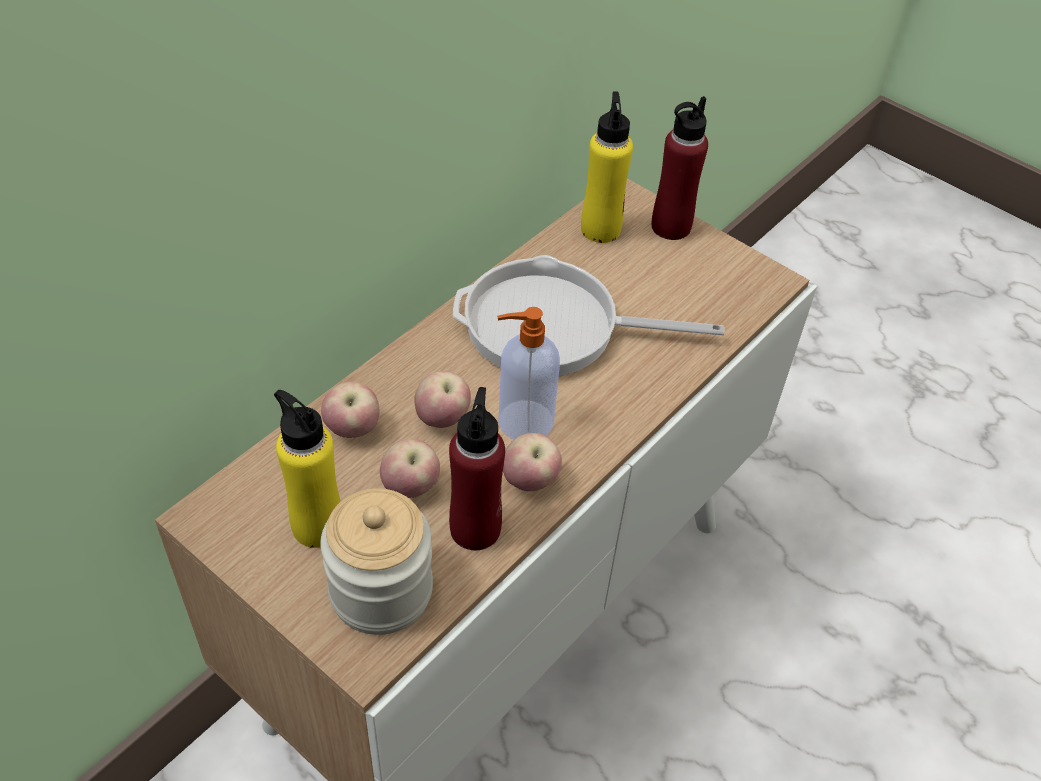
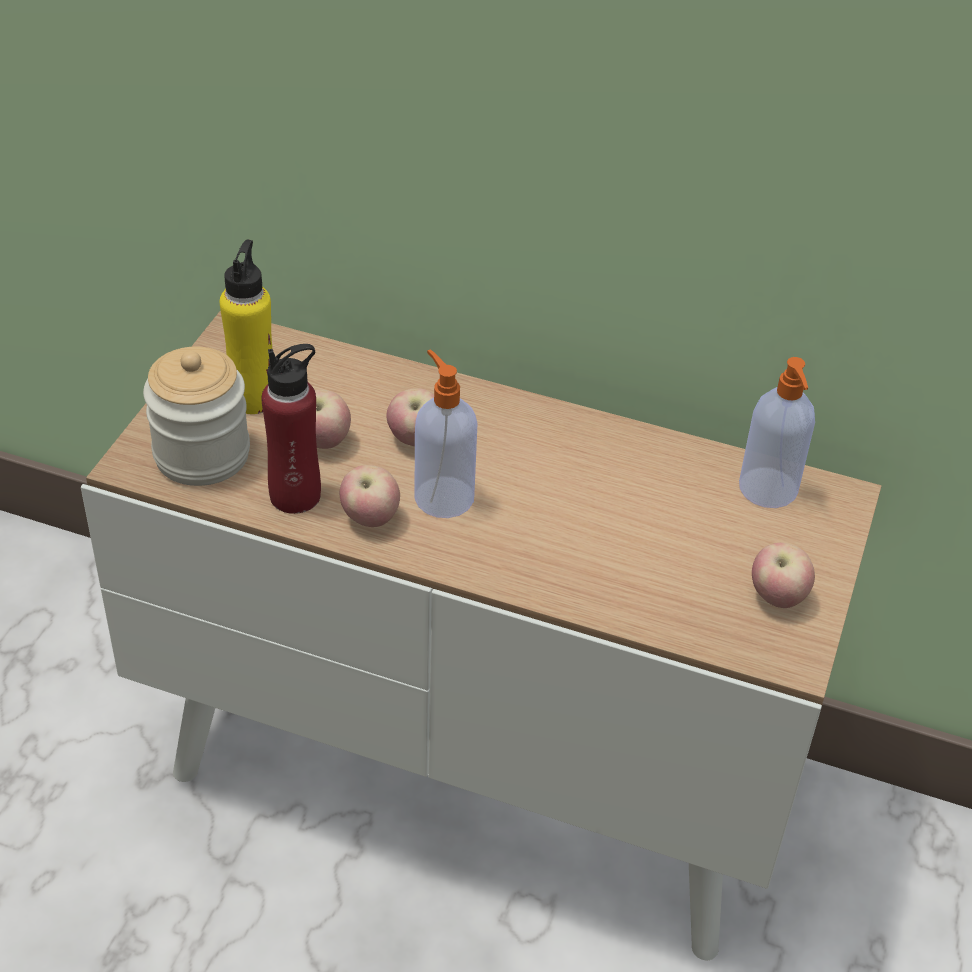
camera: 70 degrees right, 5 degrees down
(352, 429) = (371, 387): apple -> apple (777, 597)
(552, 327) = (586, 487): frying pan -> none
(600, 229) = (768, 490): yellow bottle -> soap dispenser
(670, 226) = (820, 548): red bottle -> none

